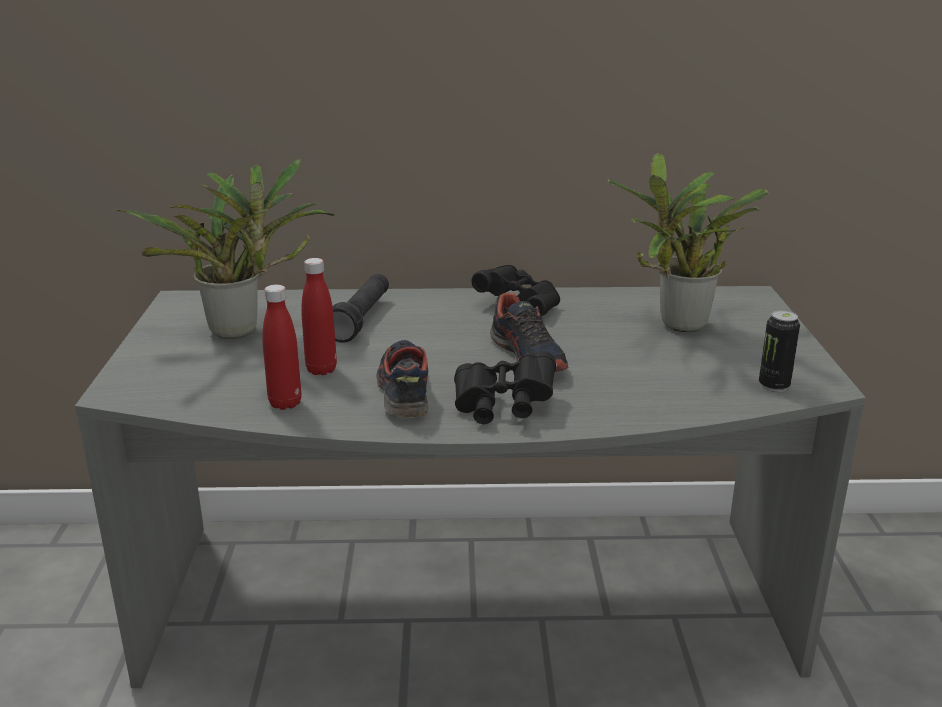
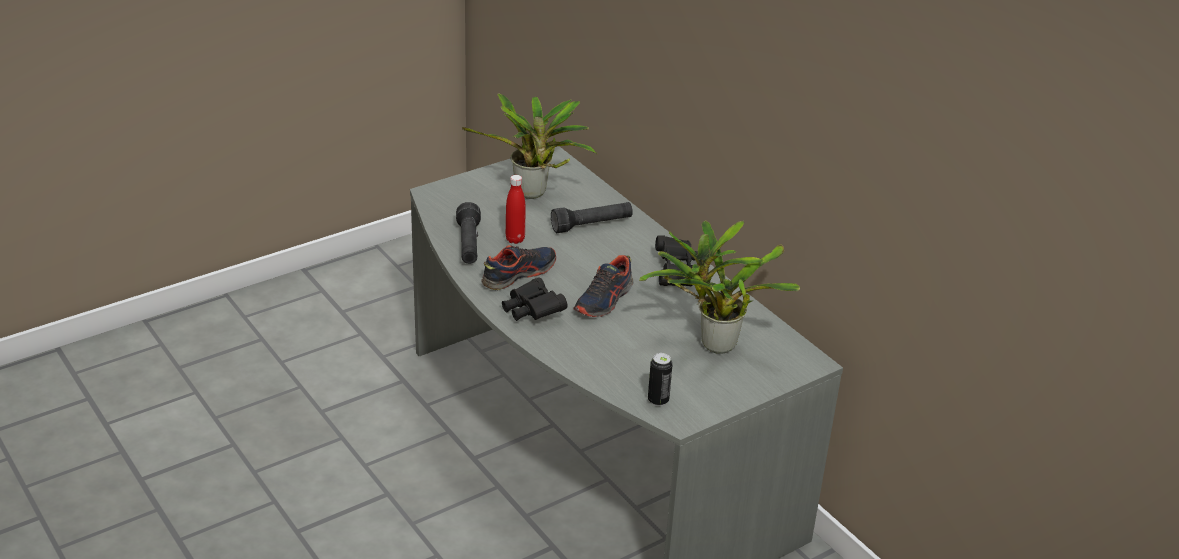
camera: 55 degrees right, 10 degrees up
(285, 403) = (468, 244): red bottle -> black flashlight

